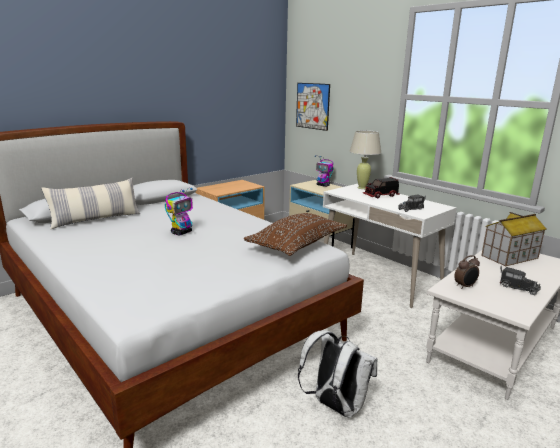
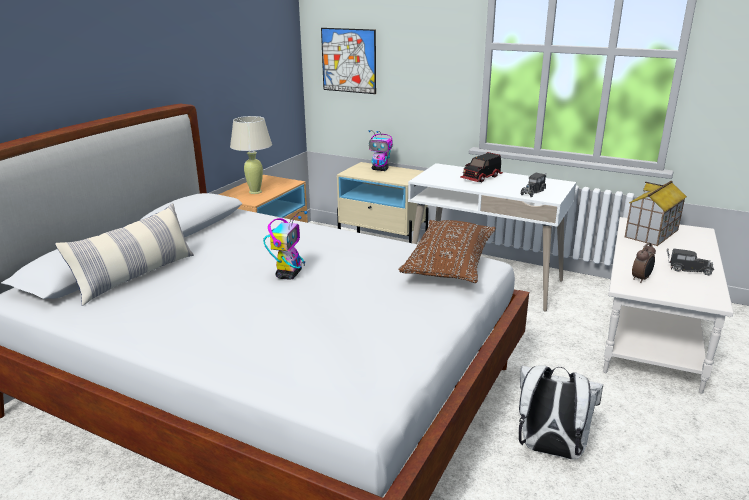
camera: 20 degrees left, 5 degrees up
(362, 188) = (448, 169): beige table lamp -> beige table lamp (255, 192)

